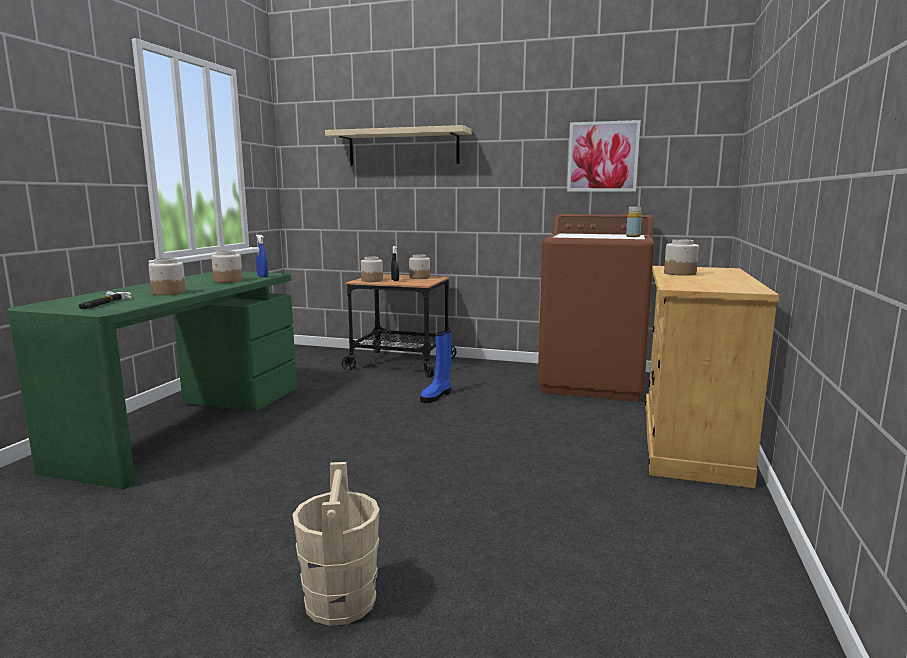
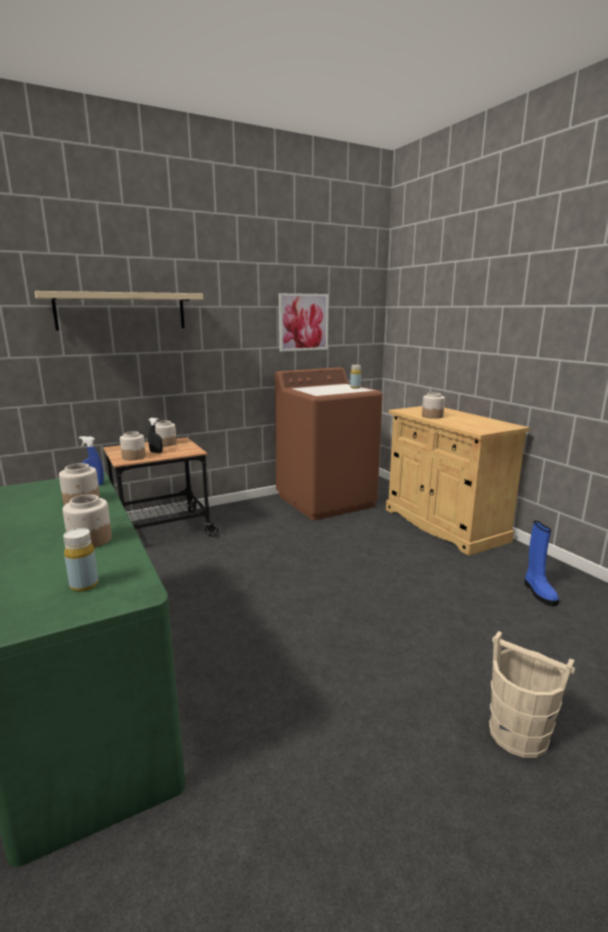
camera: 45 degrees left, 5 degrees up
(104, 303) = (84, 585): hammer -> yellow bottle
(436, 396) = (254, 551): blue boot -> blue boot (538, 592)

